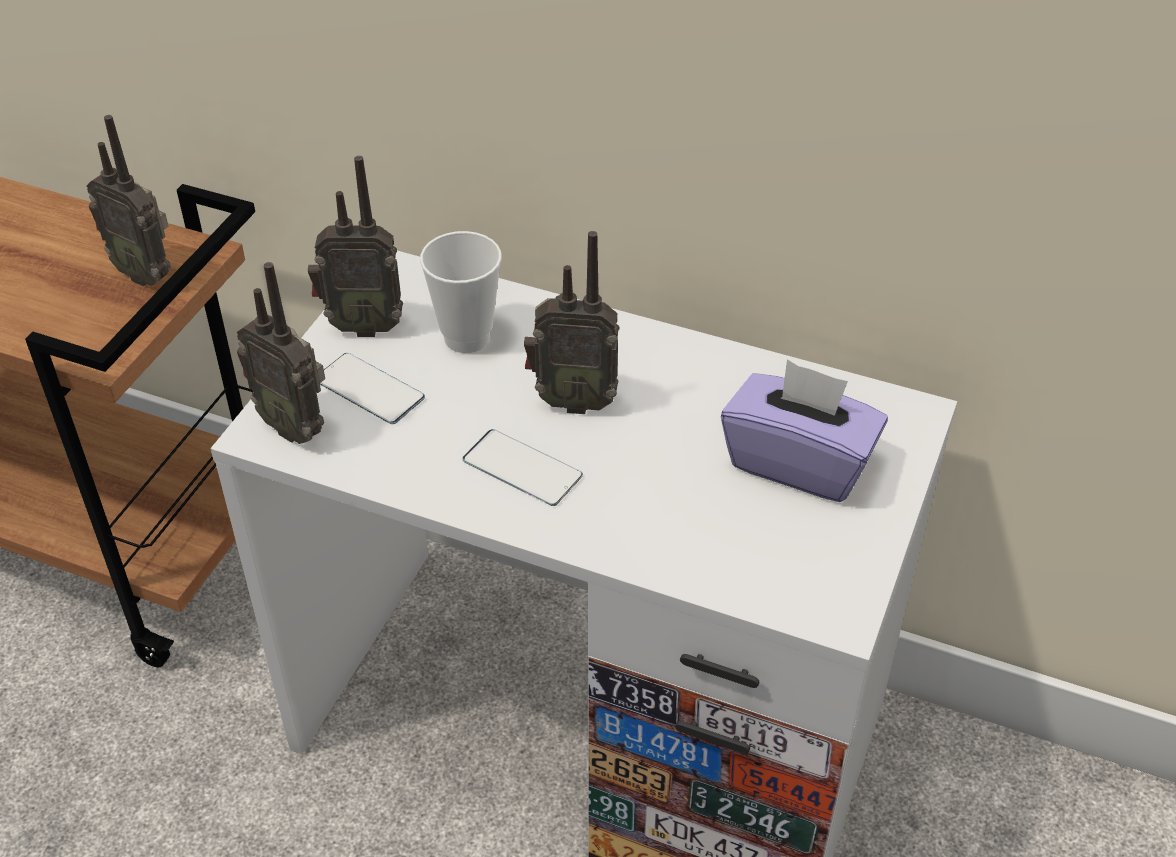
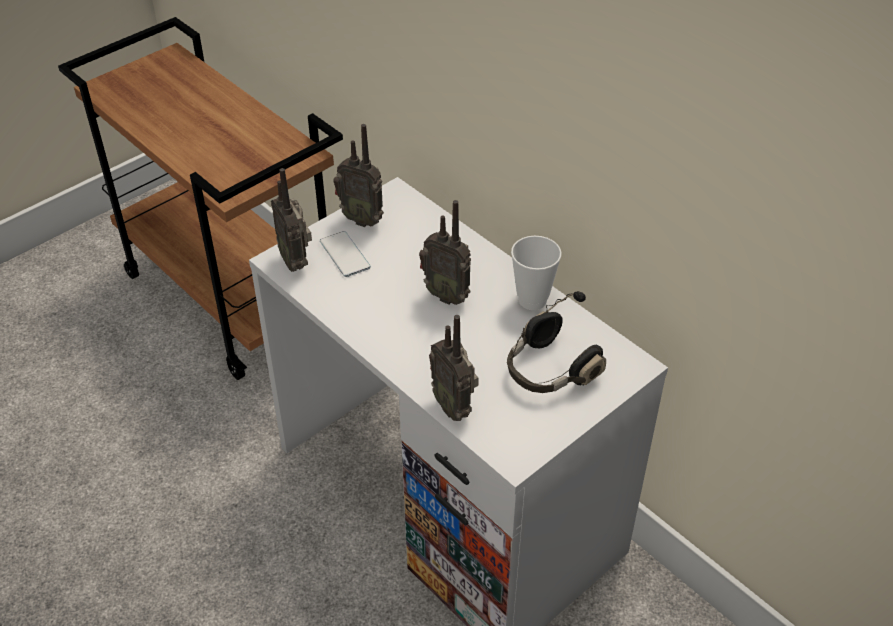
camera: 25 degrees right, 0 degrees up
(146, 273) = (275, 157): radio -> radio (454, 406)
(467, 338) = (412, 242): cup -> cup (532, 300)
(522, 468) = (397, 322): phone -> none
(799, 462) = (549, 370): purple tissue box -> black headphones

